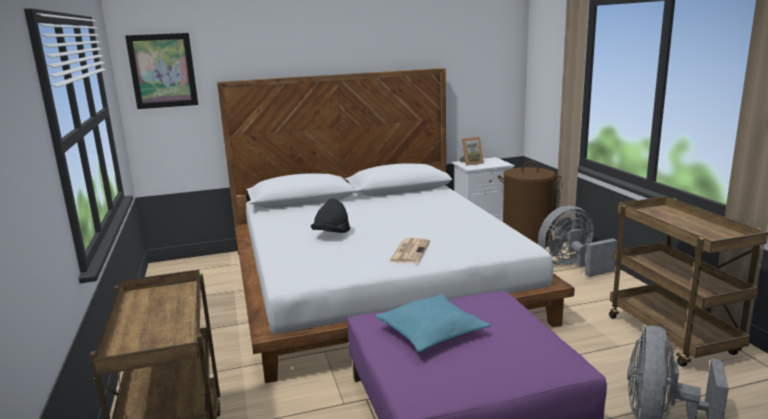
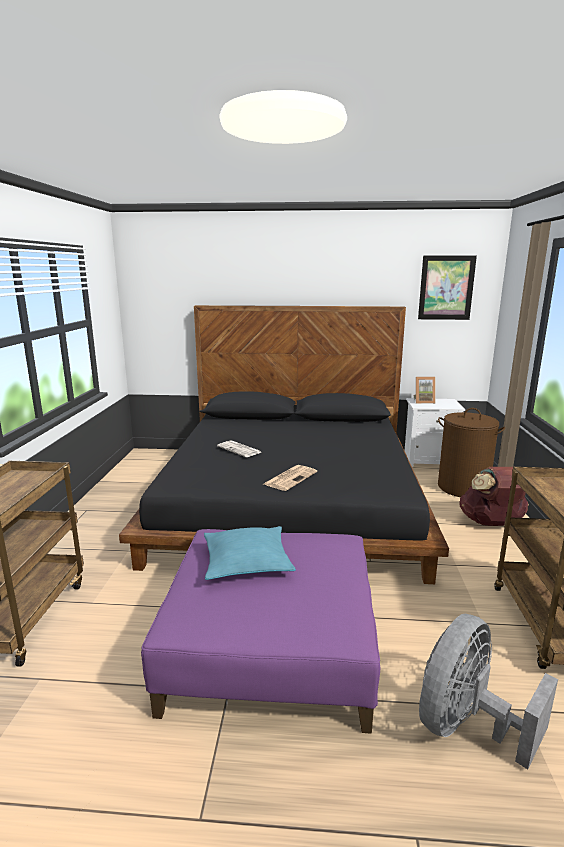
camera: 20 degrees right, 0 degrees up
(163, 71) = (154, 293): picture -> picture (446, 288)
(331, 234) = (240, 449): black hat -> newspaper
(377, 283) = (290, 500): white bed -> black bed
(571, 266) = (492, 523): grey fan -> brown backpack

